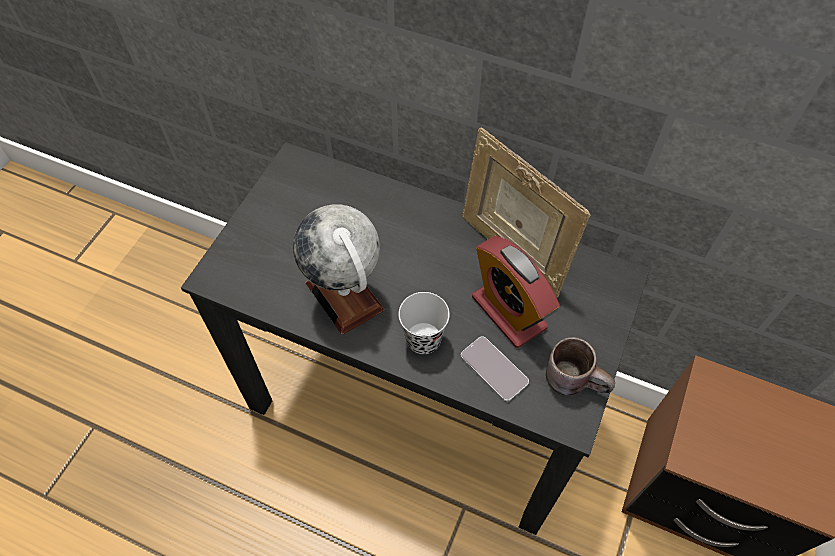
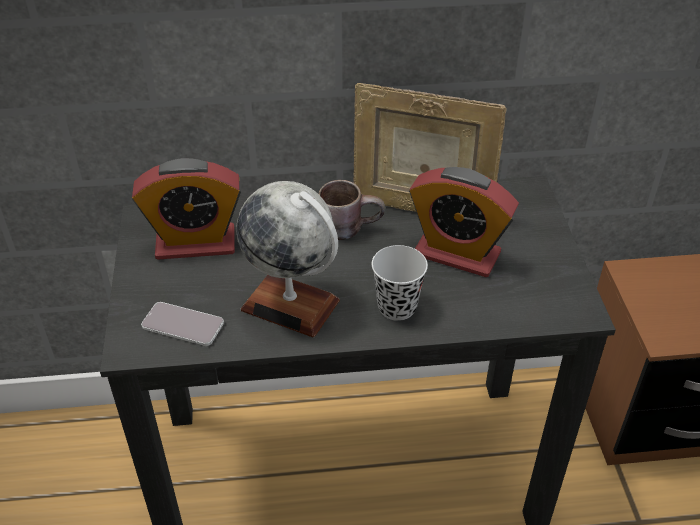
camera: 30 degrees left, 15 degrees down
(313, 204) = (195, 243): none -> alarm clock
(494, 369) = (480, 302): phone -> phone (183, 325)
(576, 378) = (555, 278): brown mug -> brown mug (349, 225)

